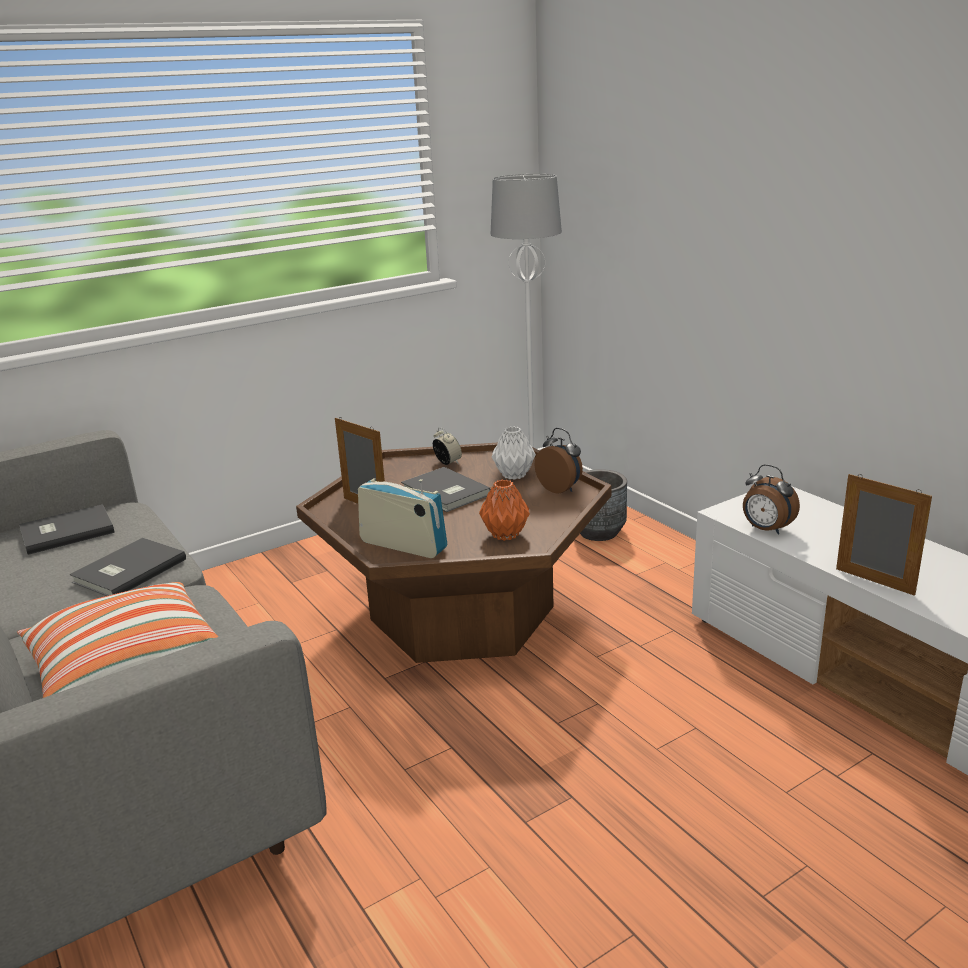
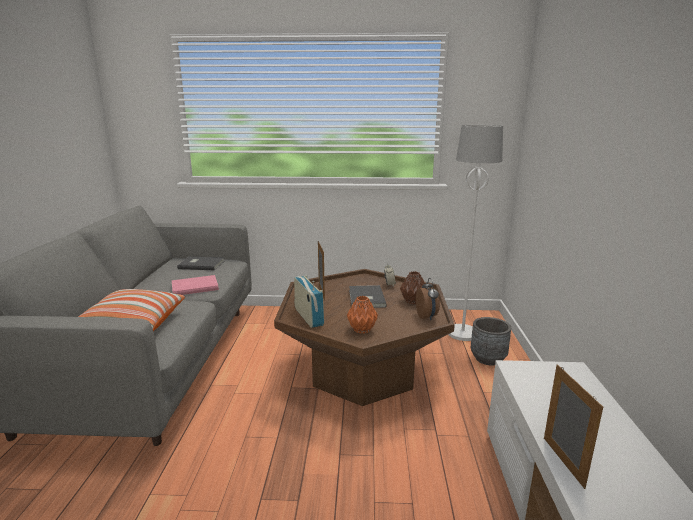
camera: 35 degrees right, 5 degrees down
(127, 571) = (194, 287): grey book -> pink book
(513, 475) = (412, 301): white vase -> brown vase
(766, 529) = (527, 389): alarm clock -> none

